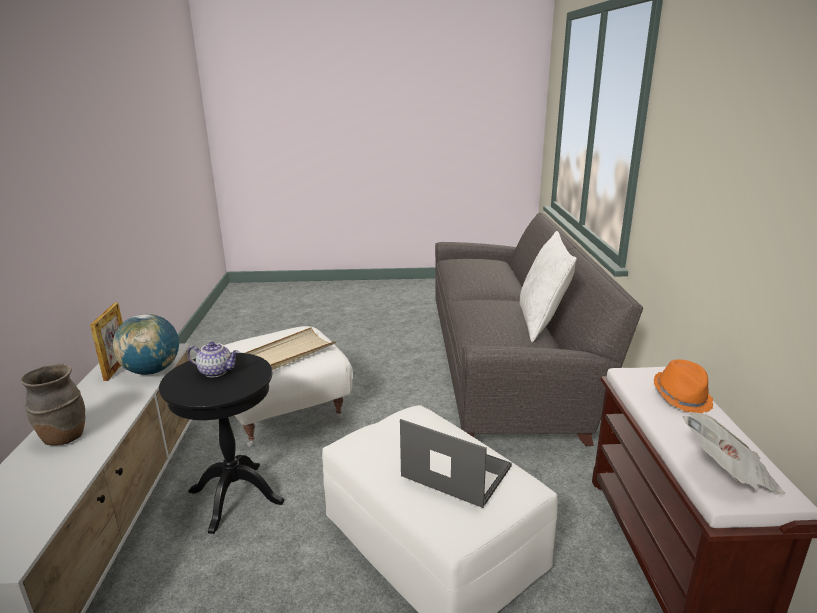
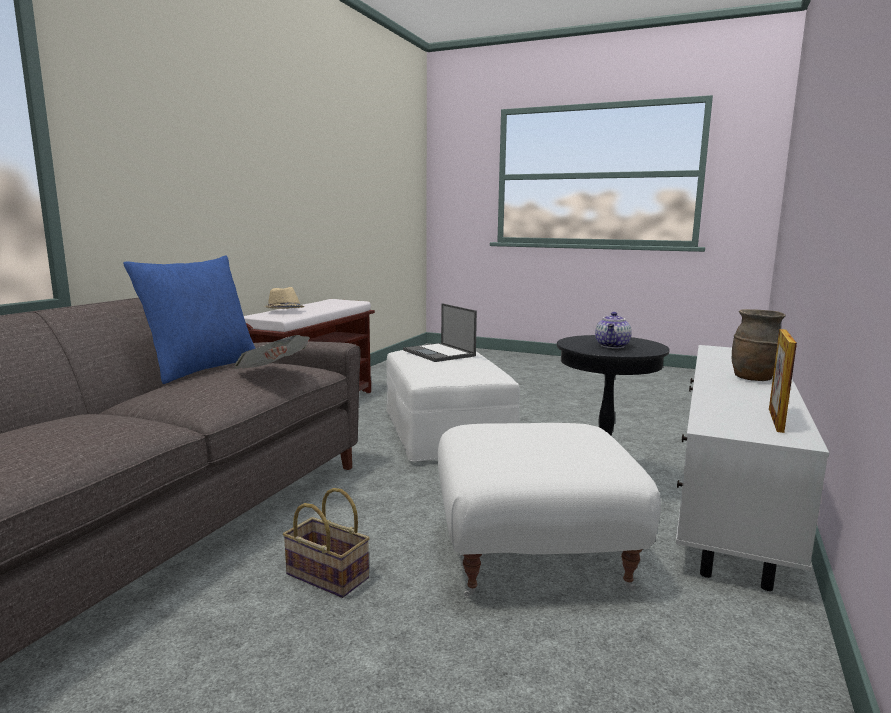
camera: 155 degrees left, 10 degrees down
(152, 371) = (715, 409): globe -> none
(216, 371) = (613, 346): teapot -> teapot turned 105 degrees counterclockwise
(290, 352) = (524, 429): beige tray -> none
(388, 375) = (324, 576): none -> basket
(541, 323) = (202, 369): white pillow -> blue pillow
(682, 397) = (284, 311): orange hat -> beige hat
(728, 474) = (338, 302): newspaper -> newspaper (272, 373)

